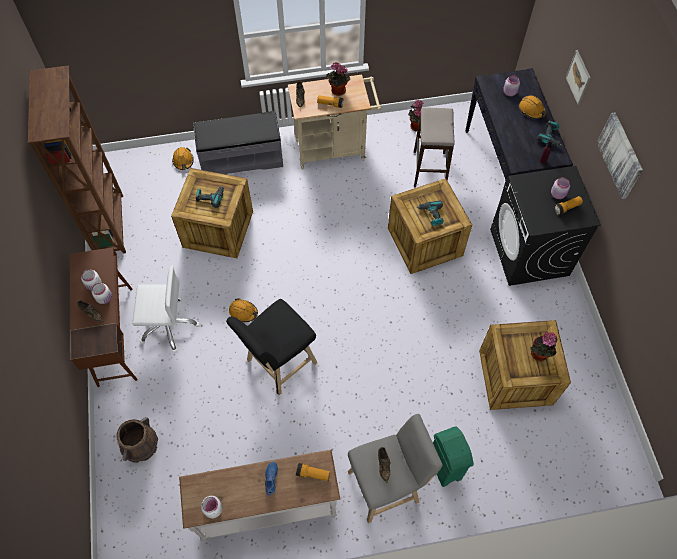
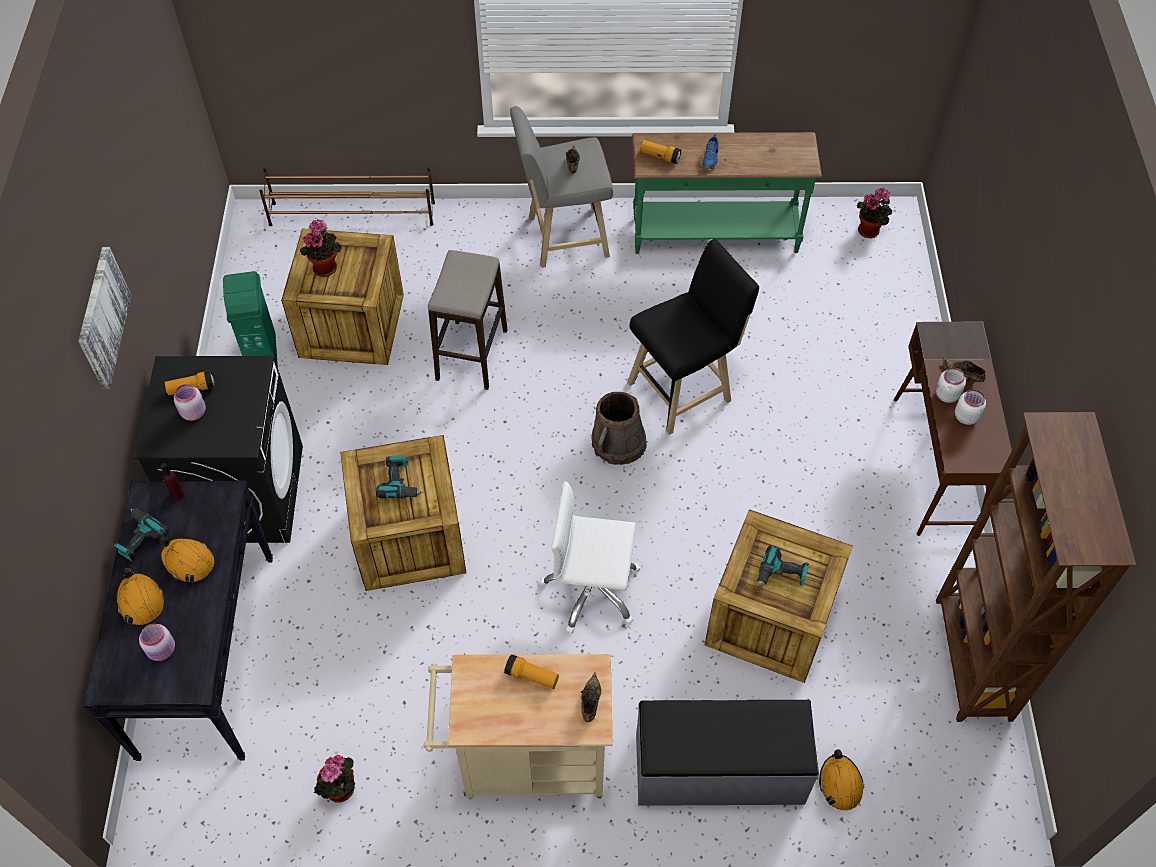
camera: 170 degrees left, 5 degrees down
(139, 444) = (882, 322): brown bucket -> brown bucket (618, 442)
(168, 325) = (851, 467): white office chair -> white office chair (592, 590)
(213, 508) = (780, 142): white jar -> none
(243, 312) = (732, 469): orange hard hat -> orange hard hat (188, 562)
(267, 508) = (715, 236): white console table -> green console table
(337, 91) = (510, 707): potted plant -> potted plant (870, 230)
(429, 169) = (351, 680): stool -> stool (472, 355)
(444, 467) = (486, 245): green trash can -> green trash can (262, 352)
(557, 481) = (353, 214): none -> brown shoe rack
(578, 77) = (67, 492): picture -> none

